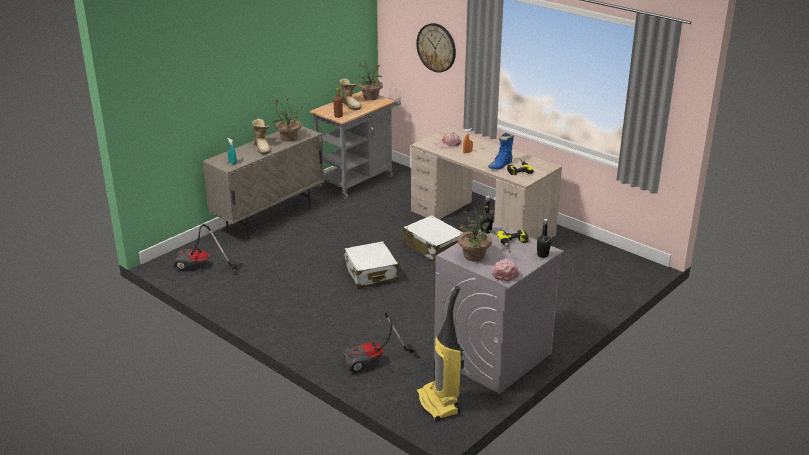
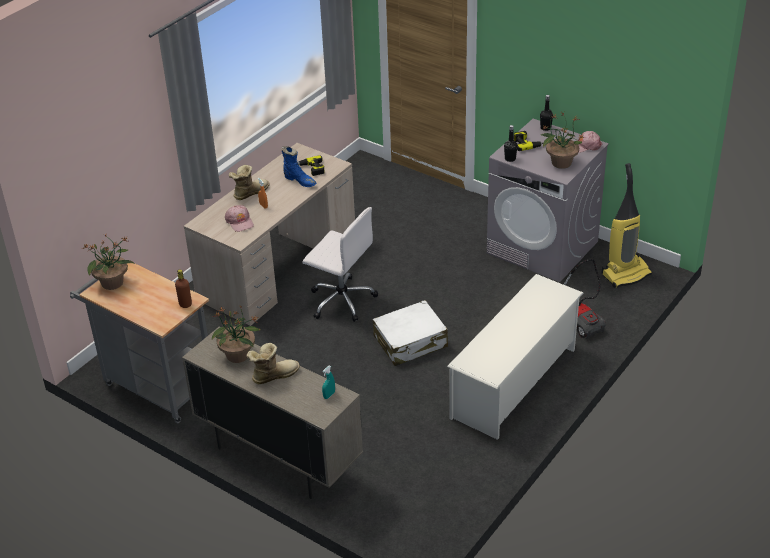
camera: 95 degrees left, 10 degrees up
(201, 268) = (425, 499): vacuum cleaner -> none
(303, 317) = (514, 383): none -> white shoe rack
(351, 105) = (141, 298): boot -> boot (249, 193)
(433, 247) = (341, 300): white suitcase -> white office chair
(436, 47) = (119, 159): wall clock -> none

